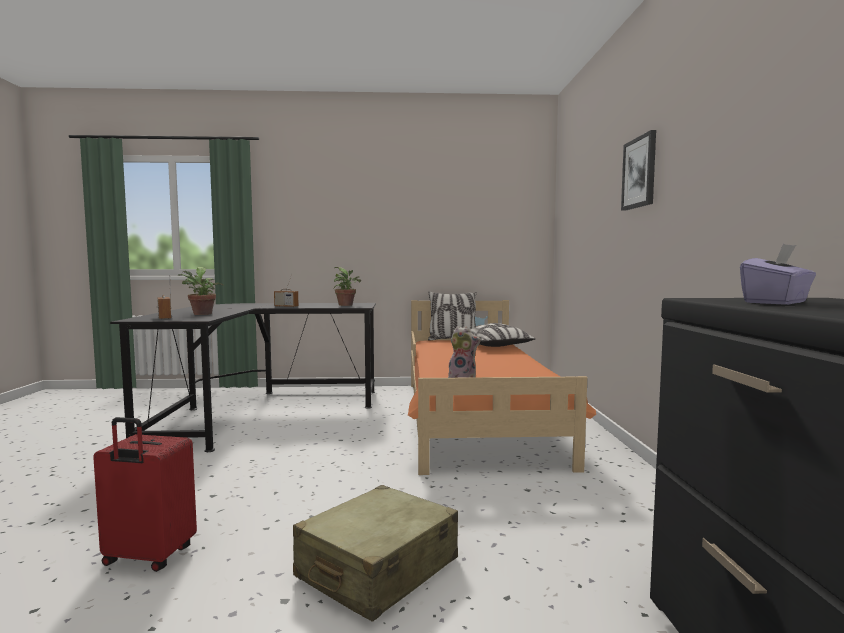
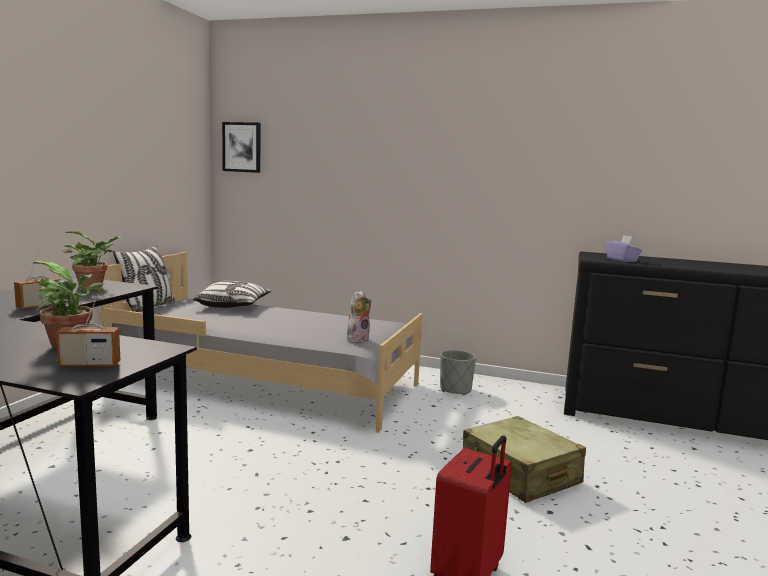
camera: 70 degrees left, 5 degrees up
(476, 418) = (268, 383): orange bed -> grey bed
(603, 495) = (455, 390): none -> grey planter
(639, 172) = (398, 151): picture -> picture (242, 147)

